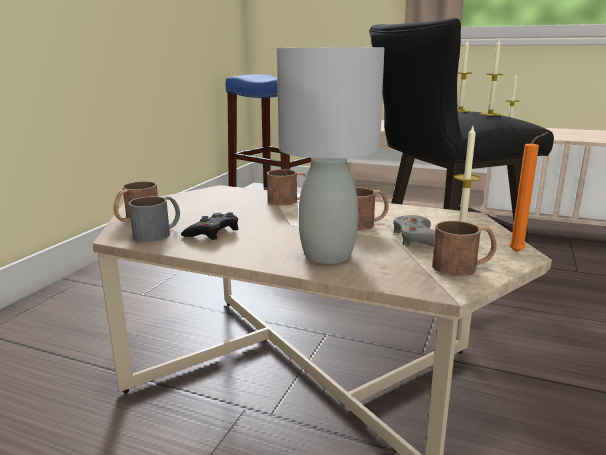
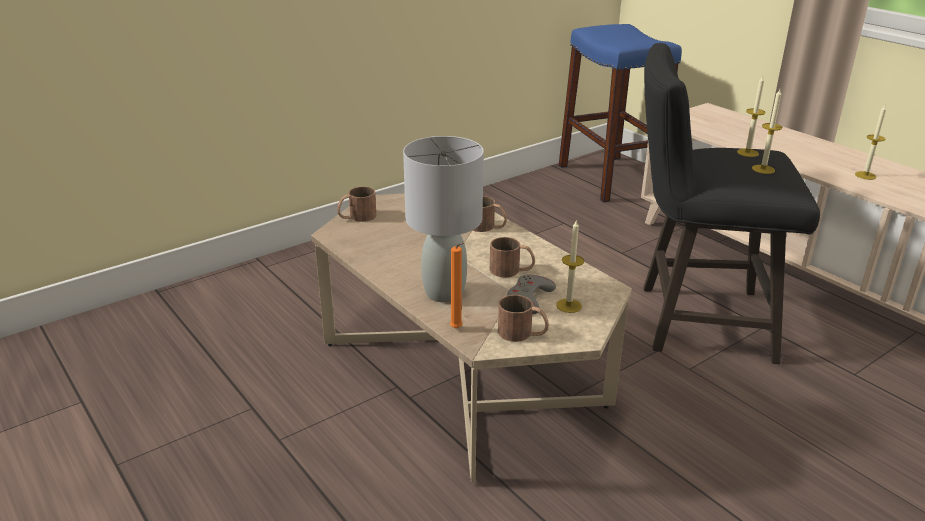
camera: 30 degrees right, 10 degrees up
(159, 233) = (358, 237): grey mug -> none
(213, 232) = (393, 247): black game controller -> none
(519, 252) = (585, 336): orange candle -> orange candle (457, 329)

